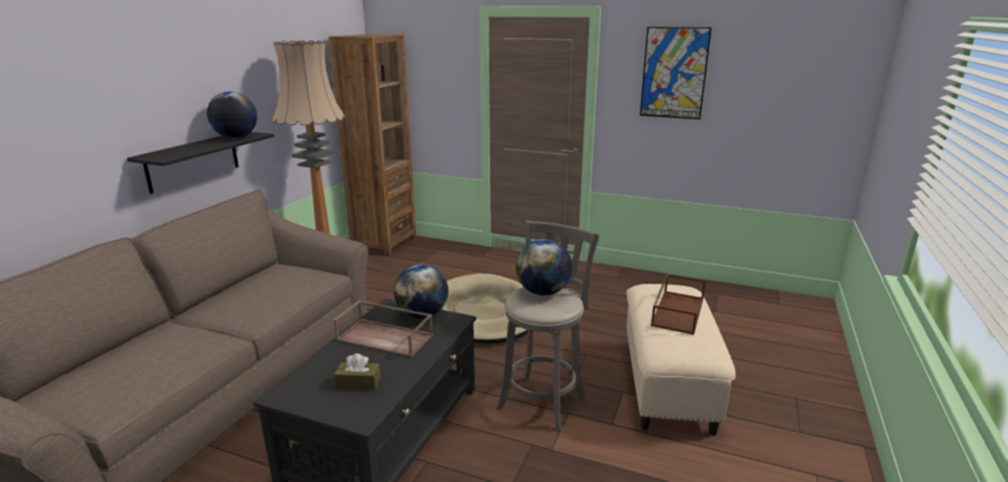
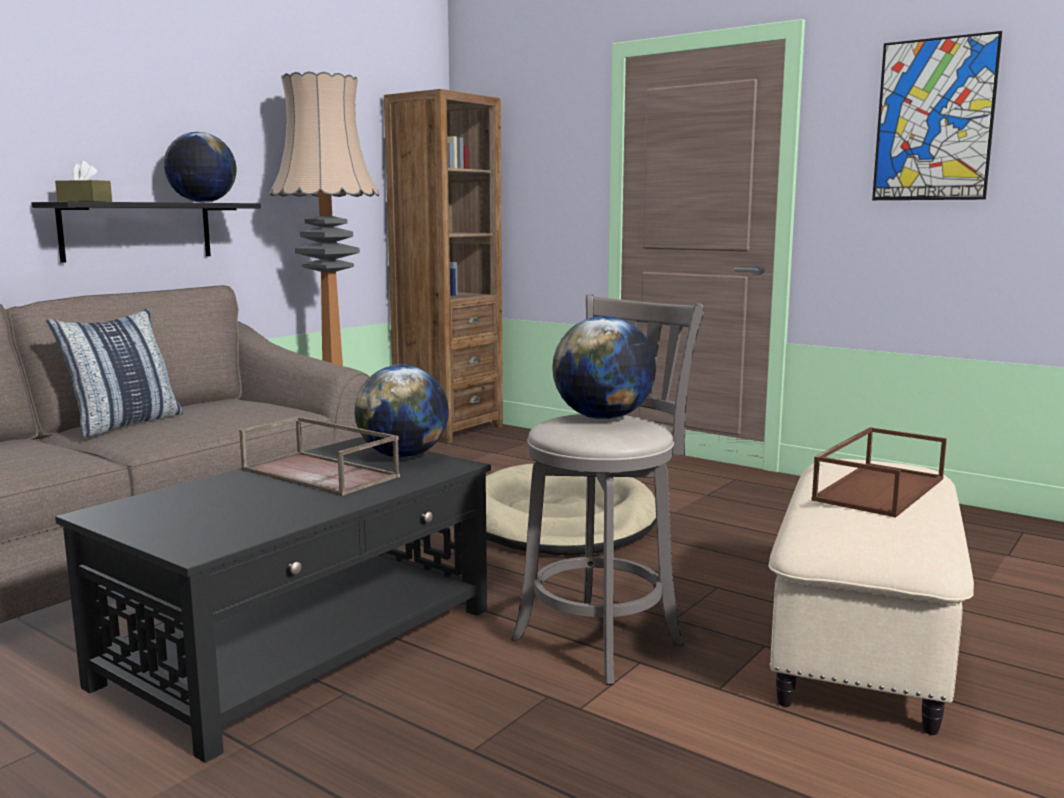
camera: 15 degrees right, 10 degrees down
(225, 302) = (124, 424): none -> pillow
(358, 383) = (231, 513): brown tissue box -> brown tissue box (84, 201)

